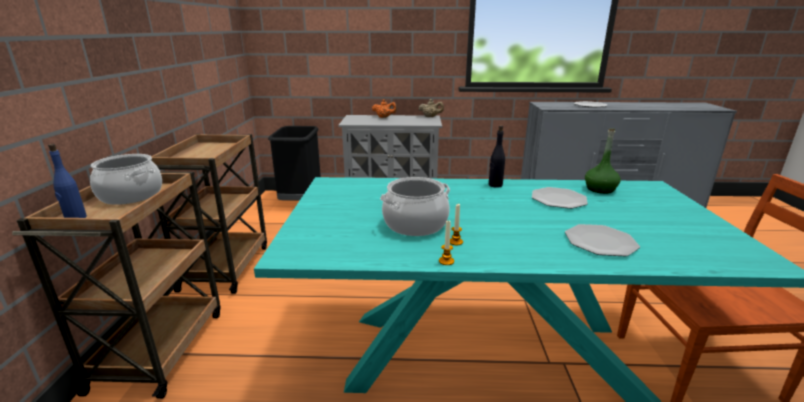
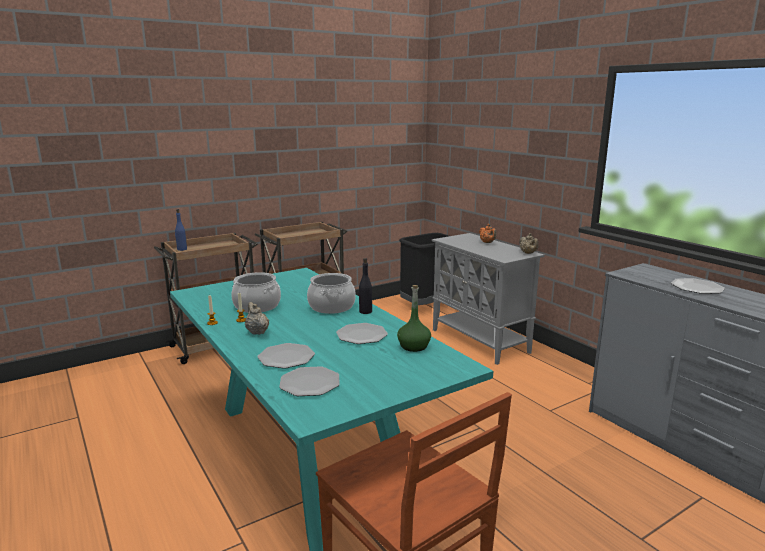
camera: 55 degrees right, 5 degrees down
(130, 196) = (217, 246): cooking pot -> cooking pot (331, 307)
(507, 241) = (257, 332): none -> beige teapot
(678, 245) = (309, 383): none -> plate

